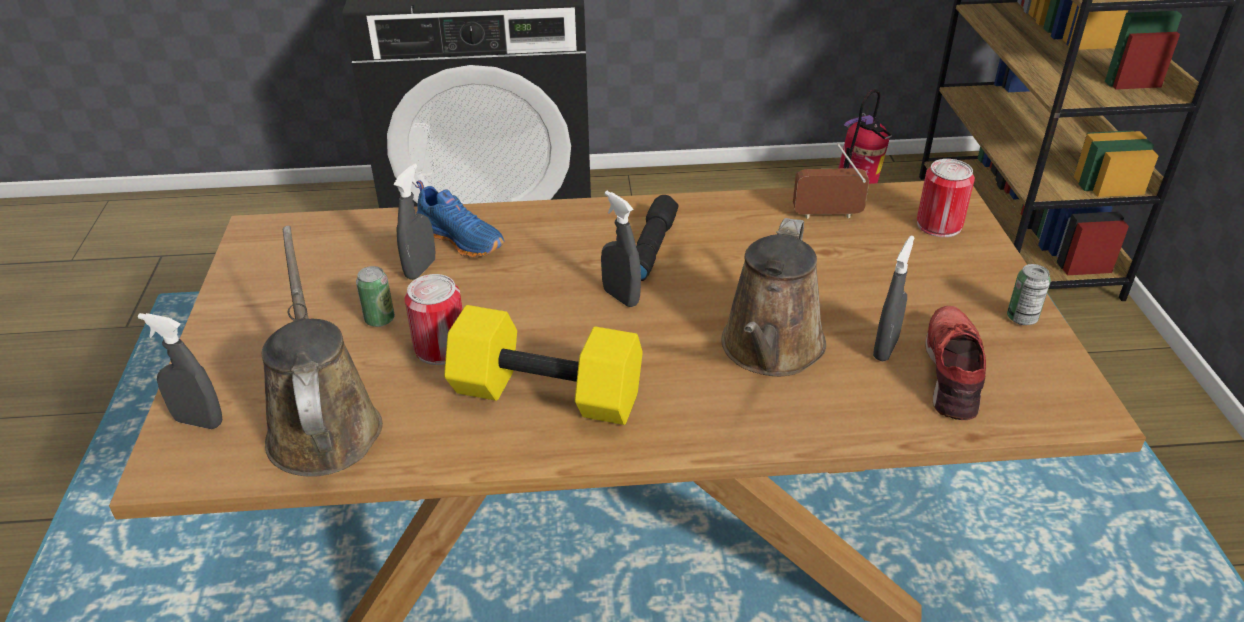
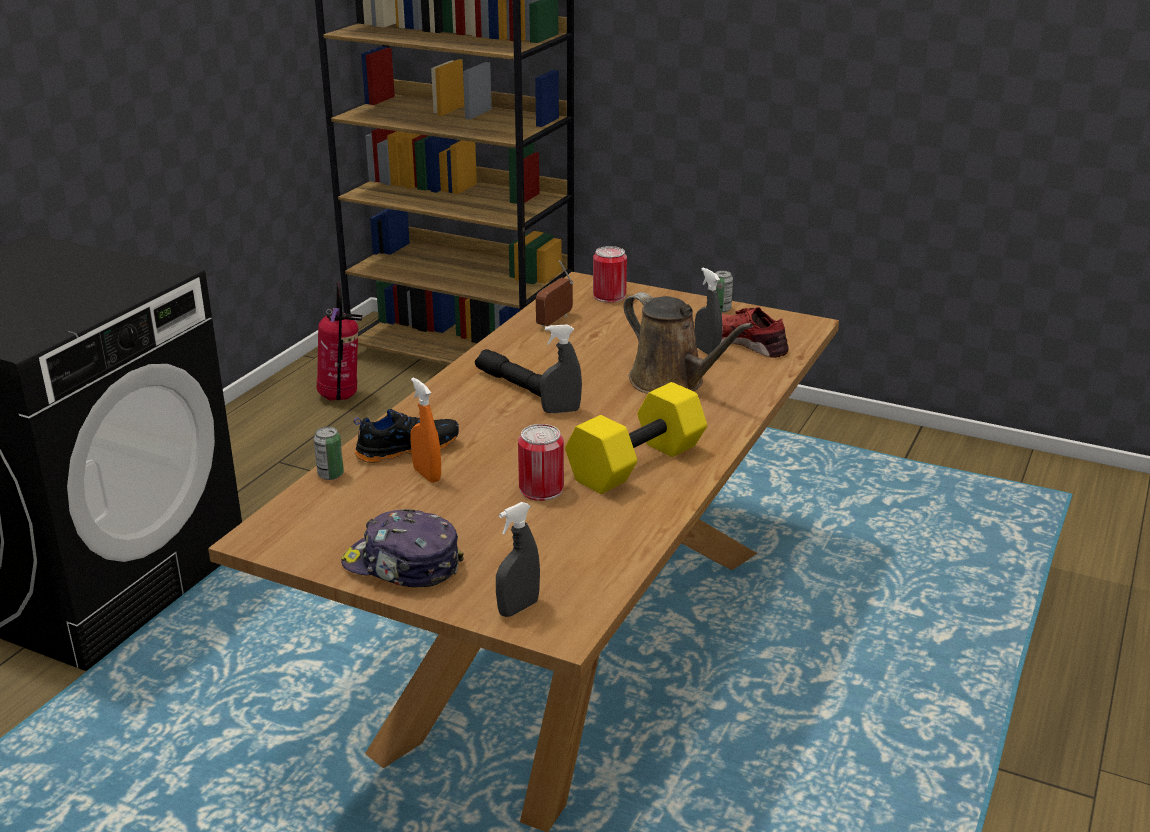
camera: 60 degrees left, 10 degrees down
(246, 321) = (402, 565): none -> cap
(323, 425) = (580, 554): brown watering can -> none
(379, 319) = (475, 506): can -> can (330, 475)
(420, 269) = (427, 475): grey spray bottle -> orange spray bottle
(462, 239) = (407, 449): blue shoe -> black shoe

